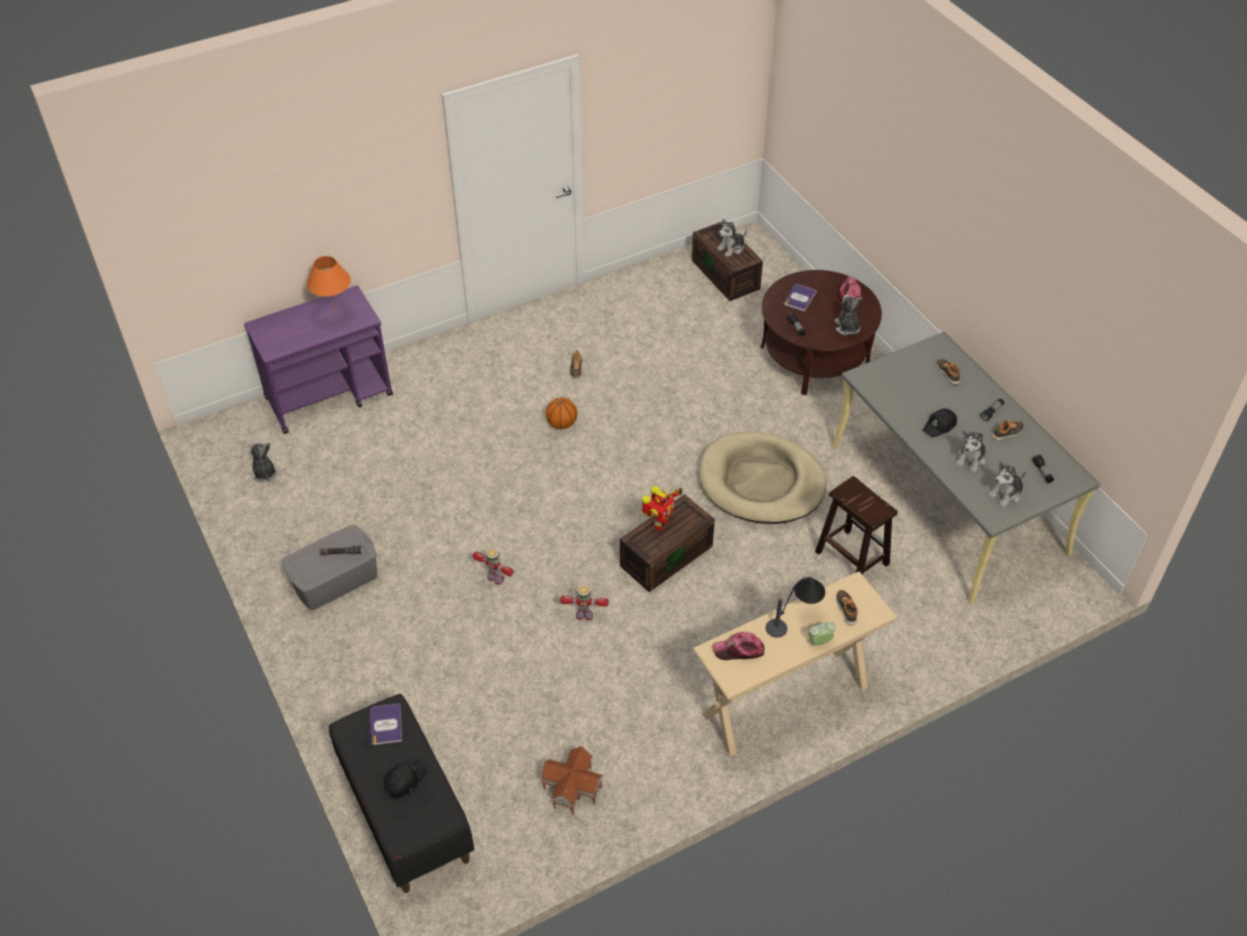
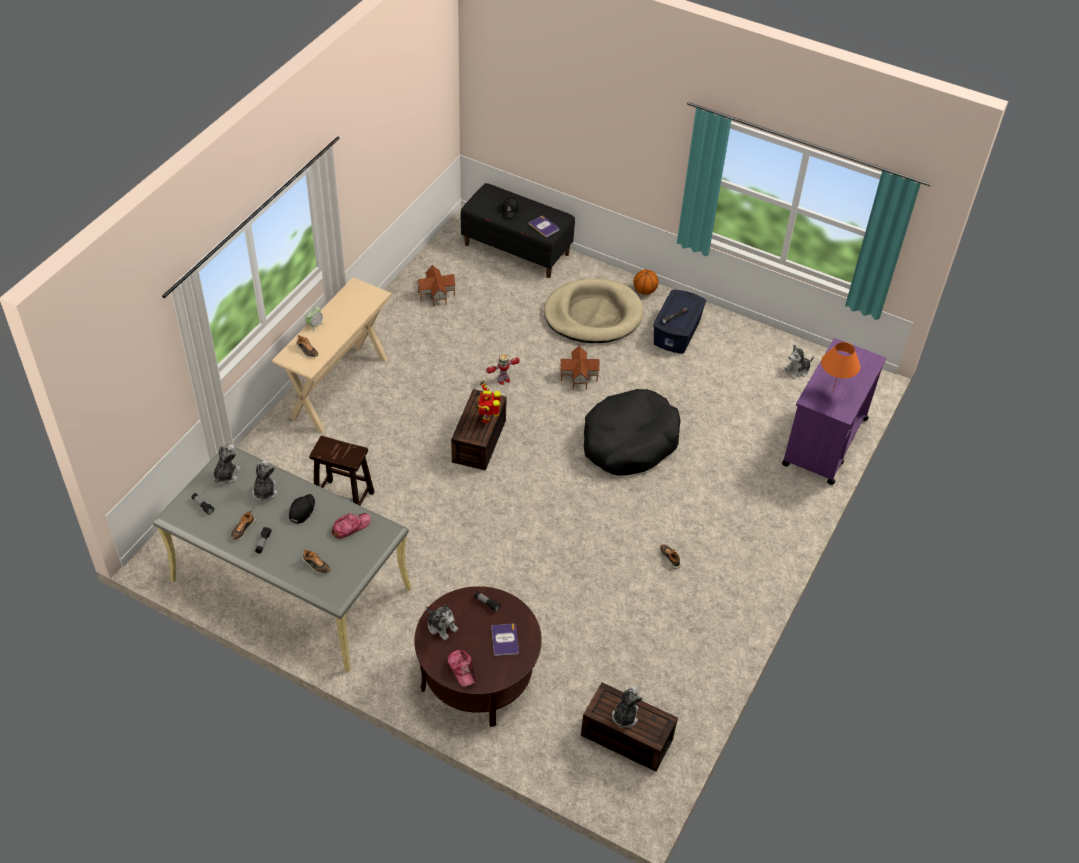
camera: 145 degrees right, 0 degrees up
(264, 473) = (797, 370): plush toy -> plush toy turned 120 degrees clockwise
(334, 579) = (677, 332): grey storage box -> blue storage box
(496, 579) = (579, 376): toy robot -> toy house
(513, 482) = (629, 442): none -> black dog bed
(562, 424) = (636, 503): basketball -> basketball (644, 291)
(739, 650) = (362, 301): cap -> cap (350, 527)
(761, 482) = (448, 528): beige dog bed -> beige dog bed (593, 315)
(794, 619) = (338, 331): table lamp -> none

